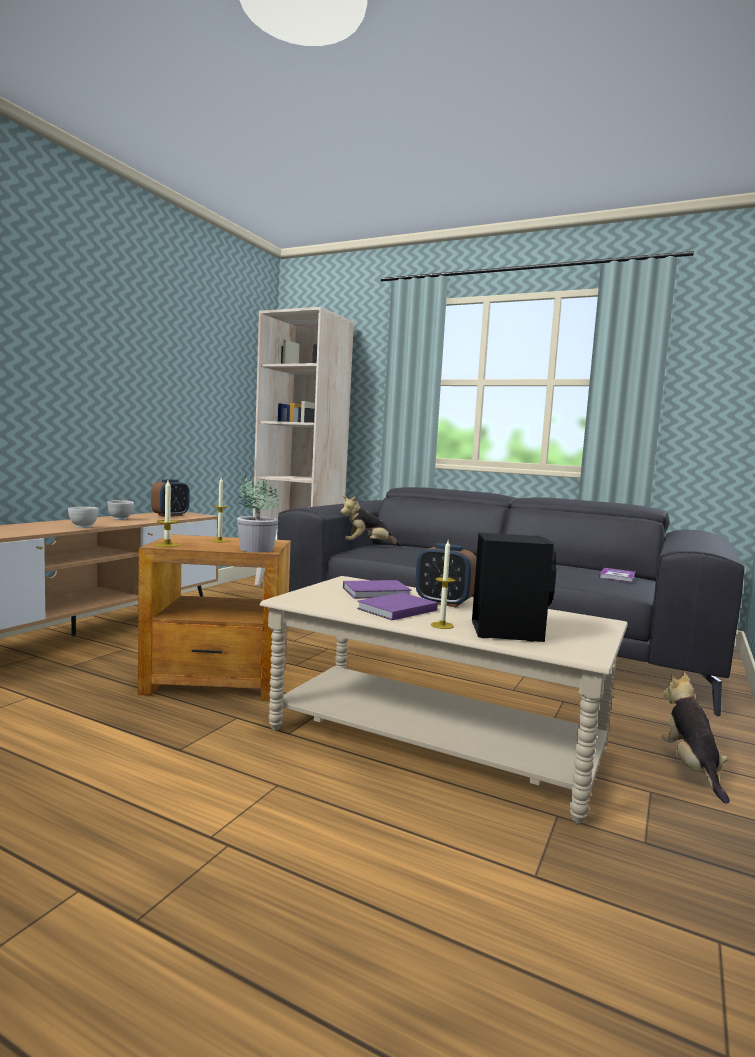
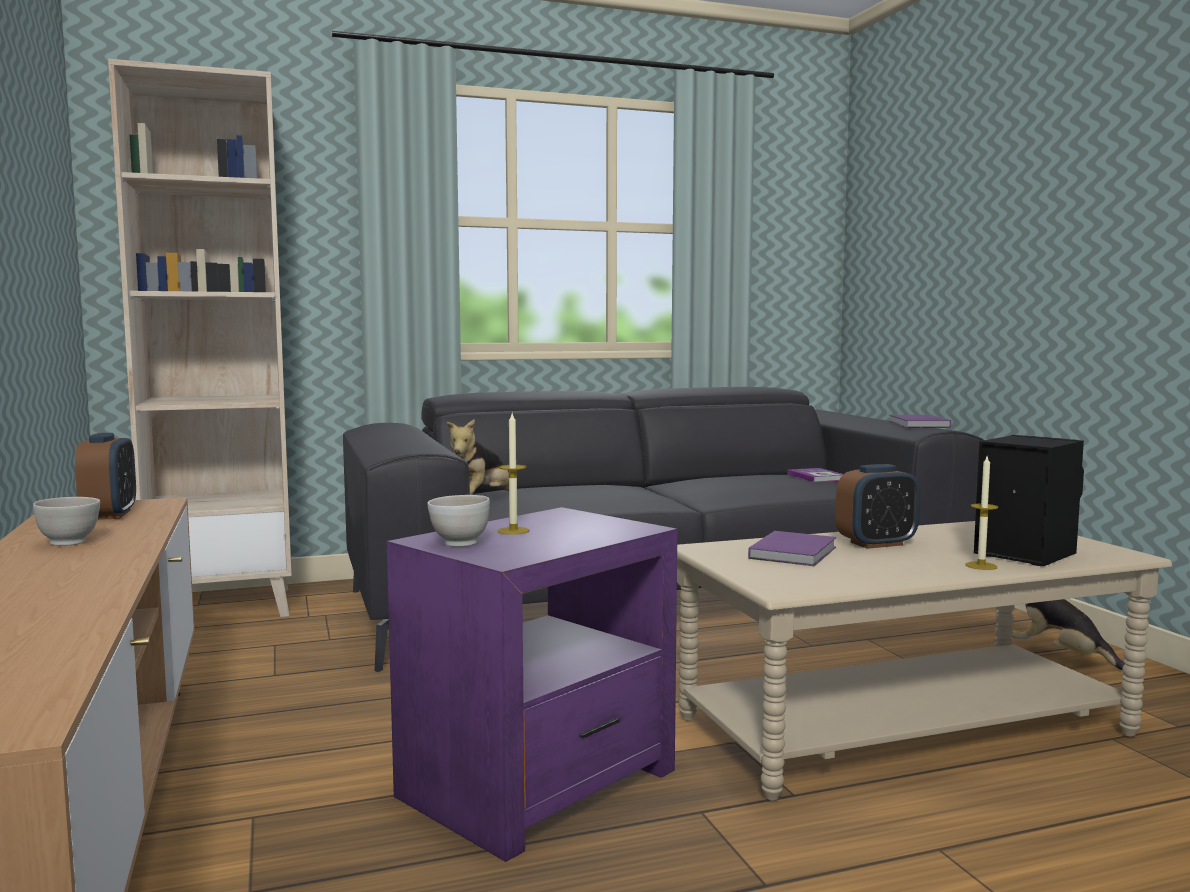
camera: 45 degrees left, 0 degrees up
(83, 527) = (115, 574): white bowl -> white bowl (459, 543)
(167, 545) = (508, 556): candle -> none
(218, 680) = (541, 783): brown side table -> purple side table
(255, 549) = (622, 529): potted plant -> none
(395, 609) = (890, 564): purple book -> purple book (918, 424)

